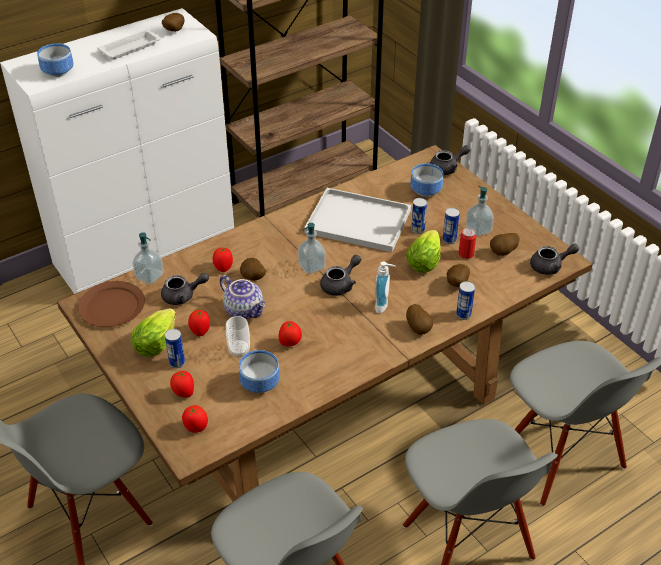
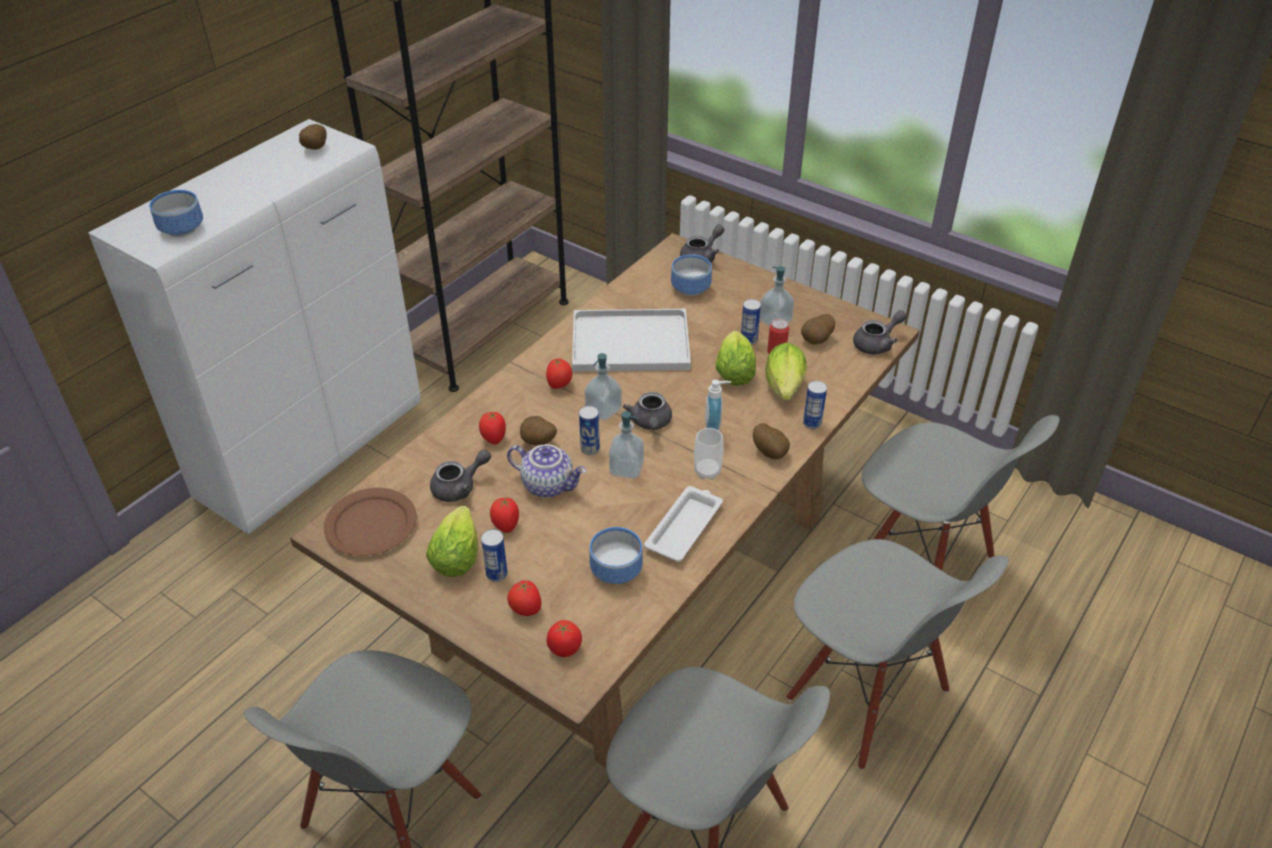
camera: 20 degrees left, 0 degrees up
(131, 48) = (268, 180): white tray -> white tray (685, 527)
(149, 276) = (402, 473): soap dispenser -> soap dispenser (626, 469)
(239, 350) = (568, 536): cup -> cup (707, 471)
(290, 343) = (627, 511): tomato -> tomato (559, 385)
(340, 285) = (650, 423): grey teapot -> grey teapot turned 150 degrees clockwise
(417, 230) = (706, 336): can -> can (590, 449)
(456, 284) = (784, 390): potato -> lettuce

